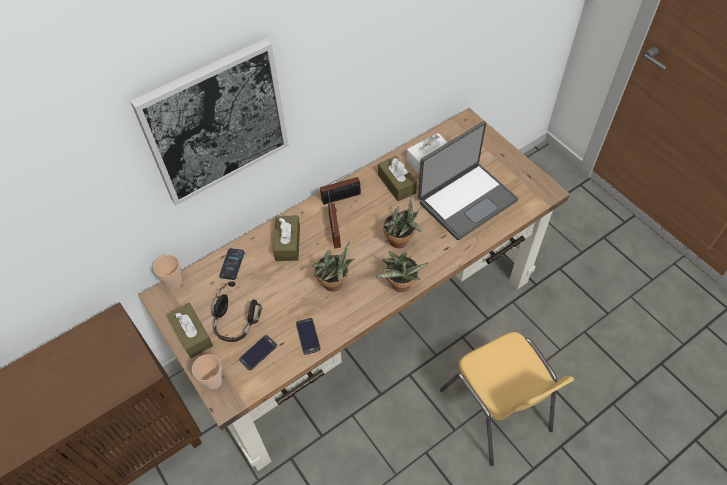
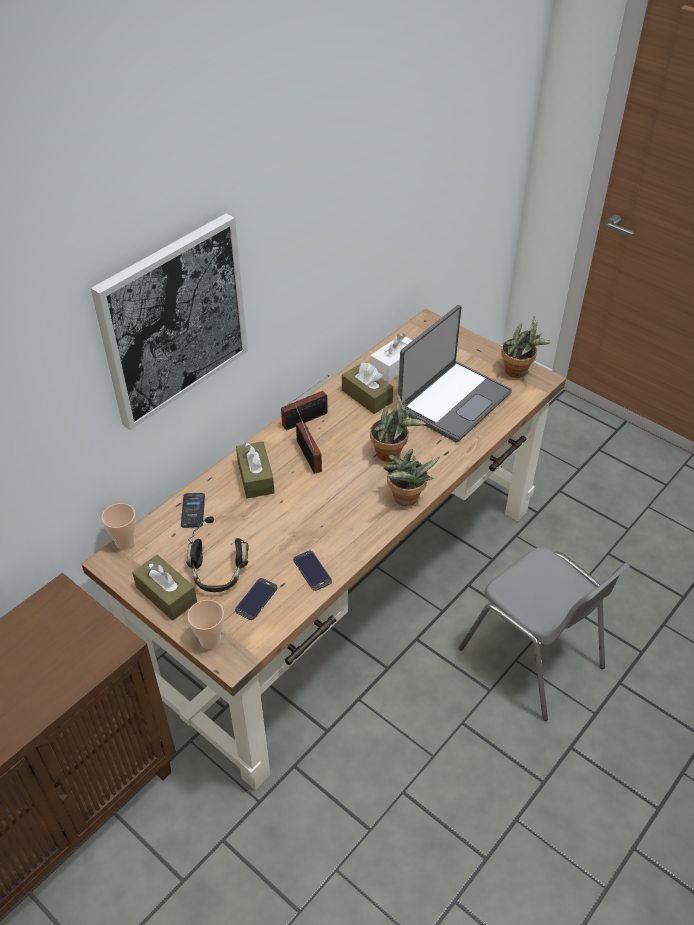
camera: 15 degrees left, 10 degrees down
(335, 285) = (328, 511): potted plant -> potted plant (519, 372)
(496, 410) = (532, 658): yellow chair -> grey chair

